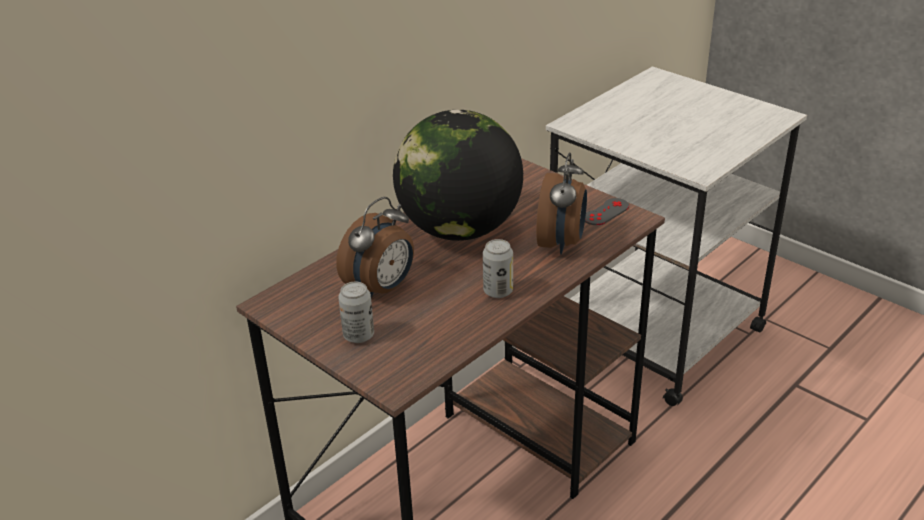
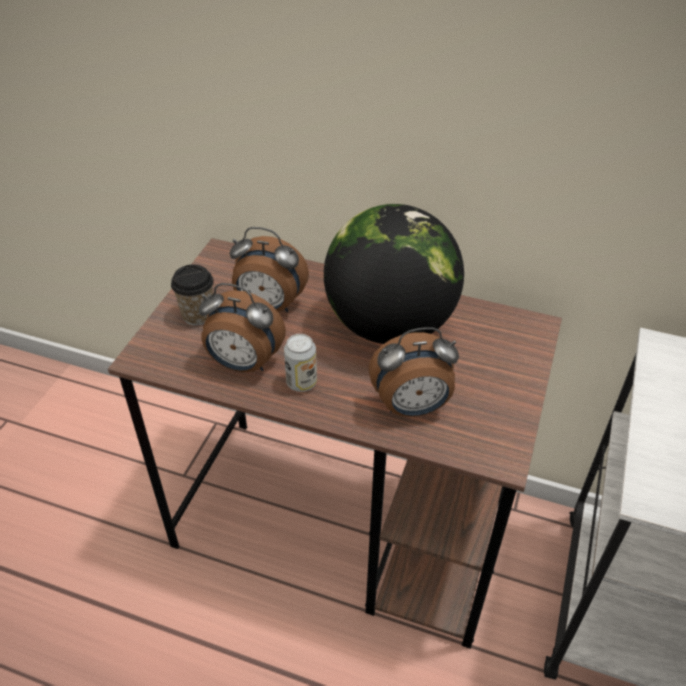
camera: 65 degrees right, 10 degrees up
(358, 335) = (198, 315): can -> cup
(451, 319) = (243, 364): none -> alarm clock
(606, 212) = (497, 428): grey game controller -> none

